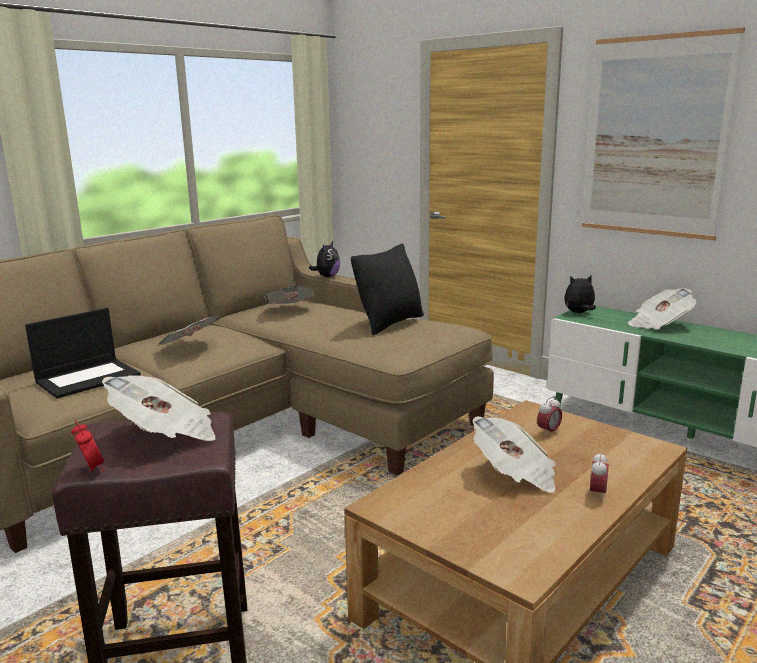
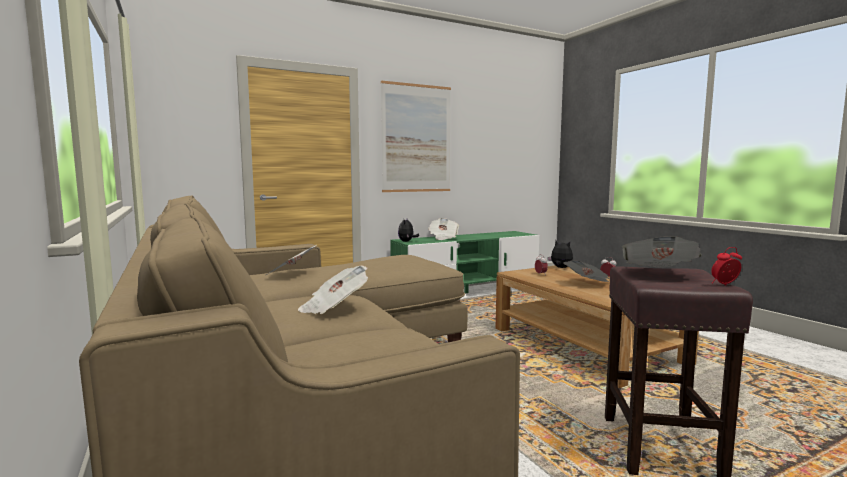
camera: 70 degrees left, 10 degrees down
(88, 378) = (379, 343): laptop -> none
(327, 276) = (258, 249): plush toy -> plush toy (560, 268)
(390, 323) = (378, 260): black pillow -> none

